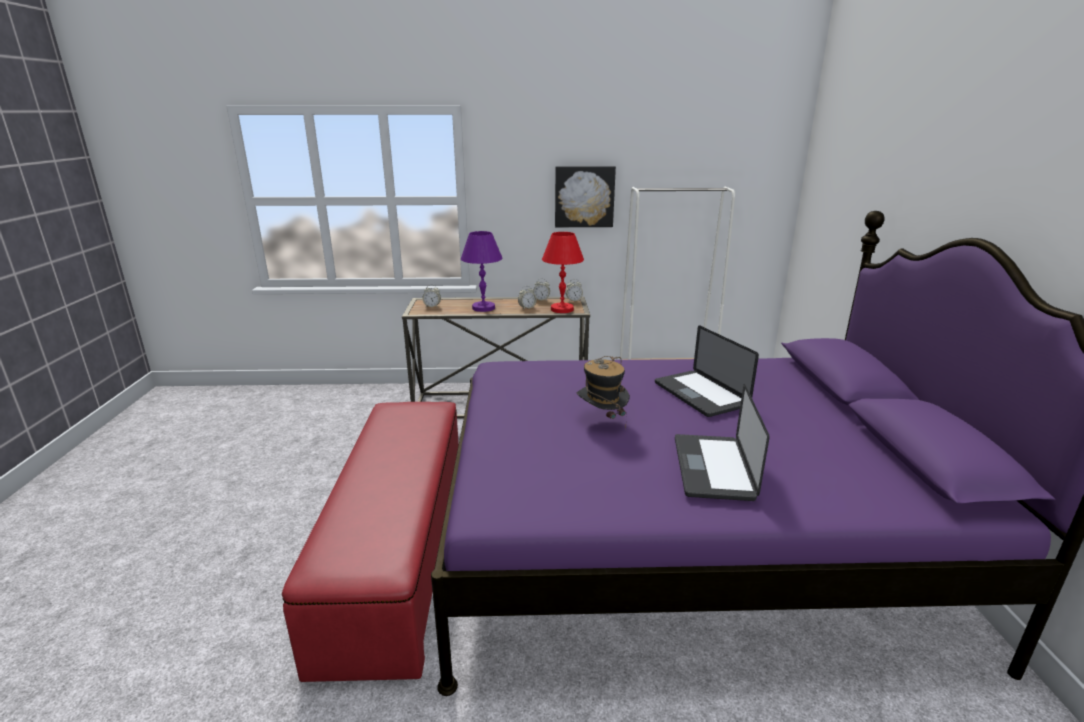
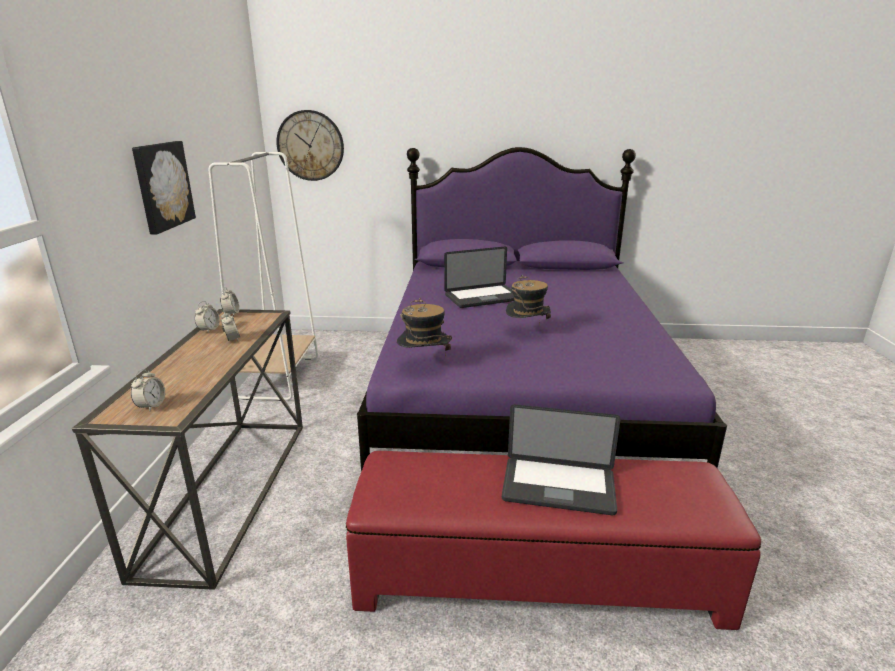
camera: 85 degrees left, 0 degrees up
(484, 308) = (204, 366): purple table lamp -> none
(507, 373) = (424, 363): none -> hat
(561, 309) = (259, 321): red table lamp -> none
(713, 468) = (592, 307): laptop -> laptop (558, 487)
(824, 190) = (310, 145): none -> wall clock

